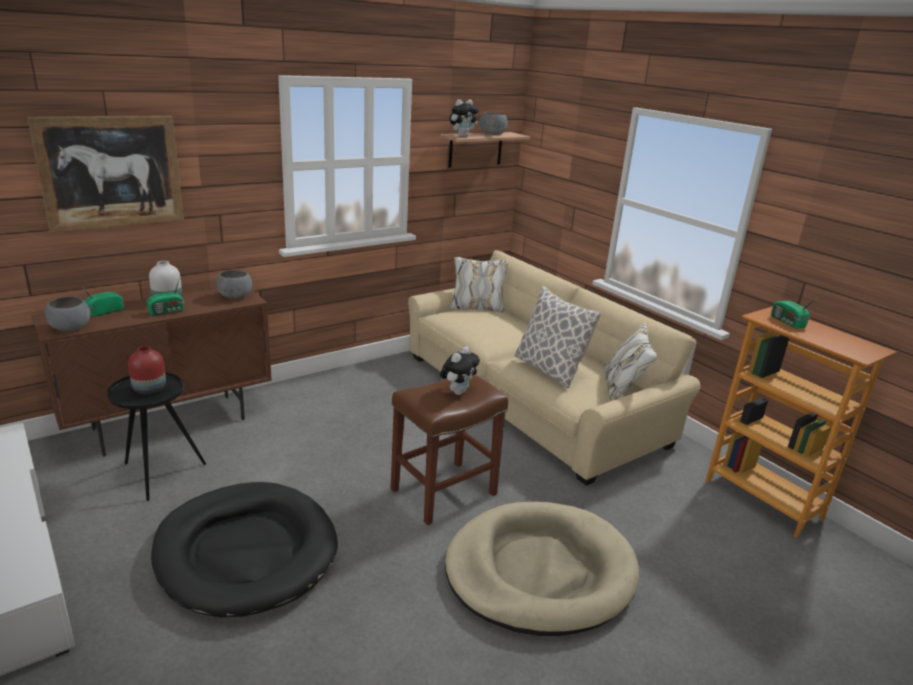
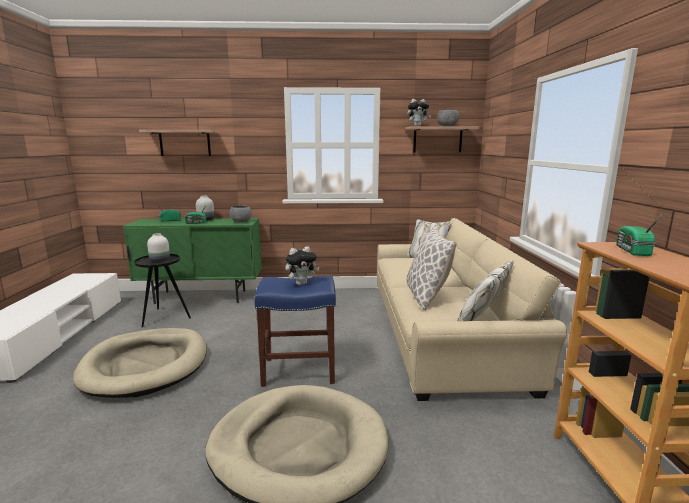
camera: 35 degrees right, 10 degrees down
(70, 328) = (143, 223): grey bowl -> none
(111, 172) = (185, 143): picture -> shelf
(150, 389) = (160, 260): red vase -> white vase
(171, 424) = (201, 297): brown cabinet -> green cabinet
(246, 552) = (146, 365): black dog bed -> beige dog bed
(444, 491) = (300, 370): brown stool -> blue stool

